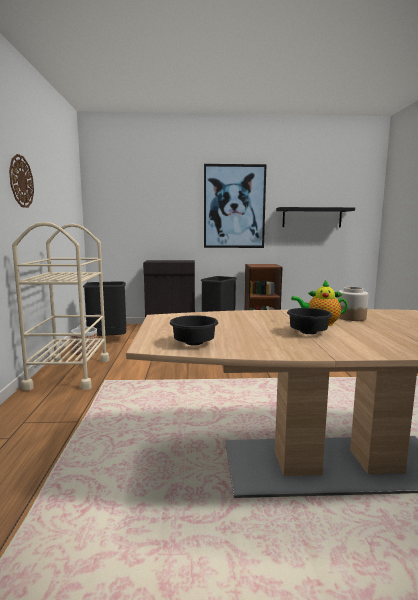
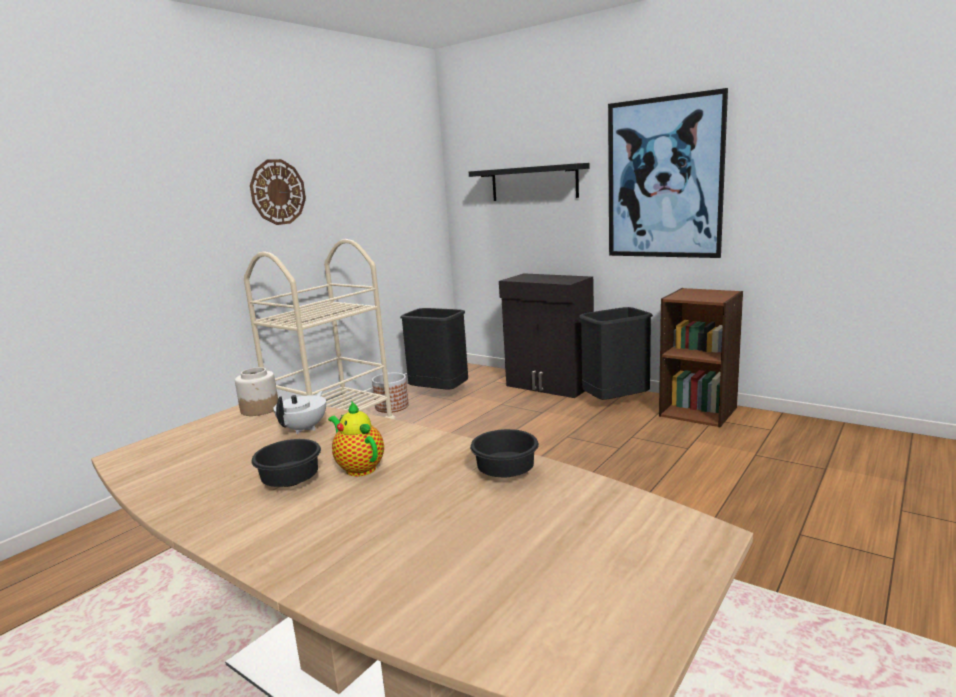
camera: 40 degrees right, 5 degrees up
(195, 343) = (158, 463): black bowl -> black bowl (508, 473)
(235, 318) = (304, 429): none -> white teapot
(312, 217) = (834, 193): black shelf -> black shelf (534, 183)
(351, 317) = (435, 467): jar -> jar (260, 409)

